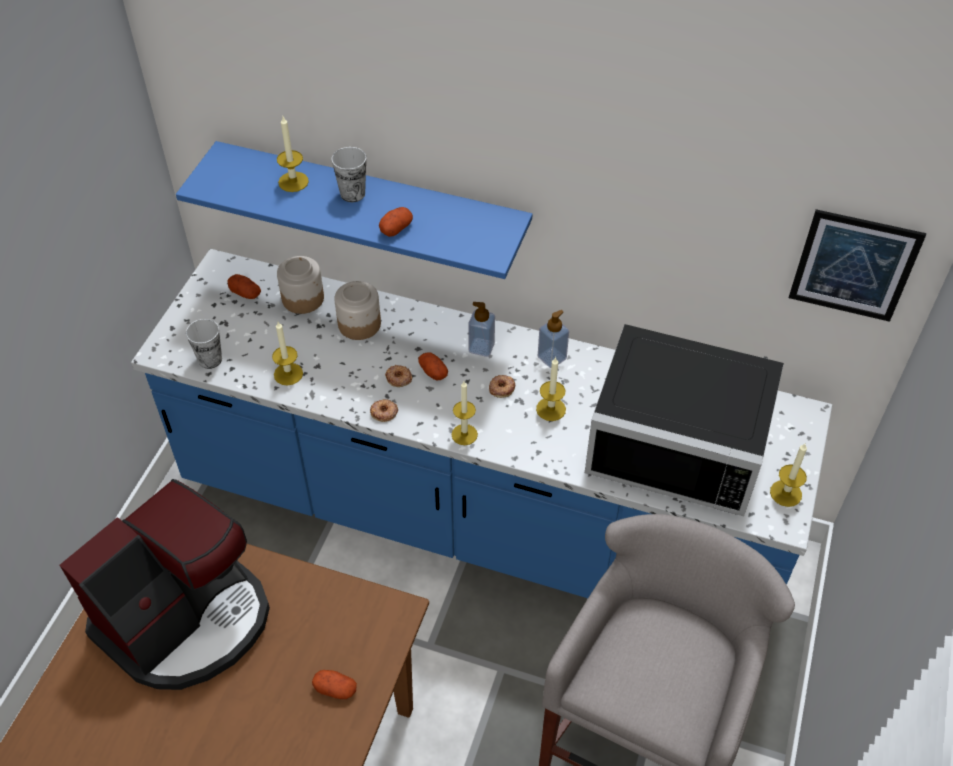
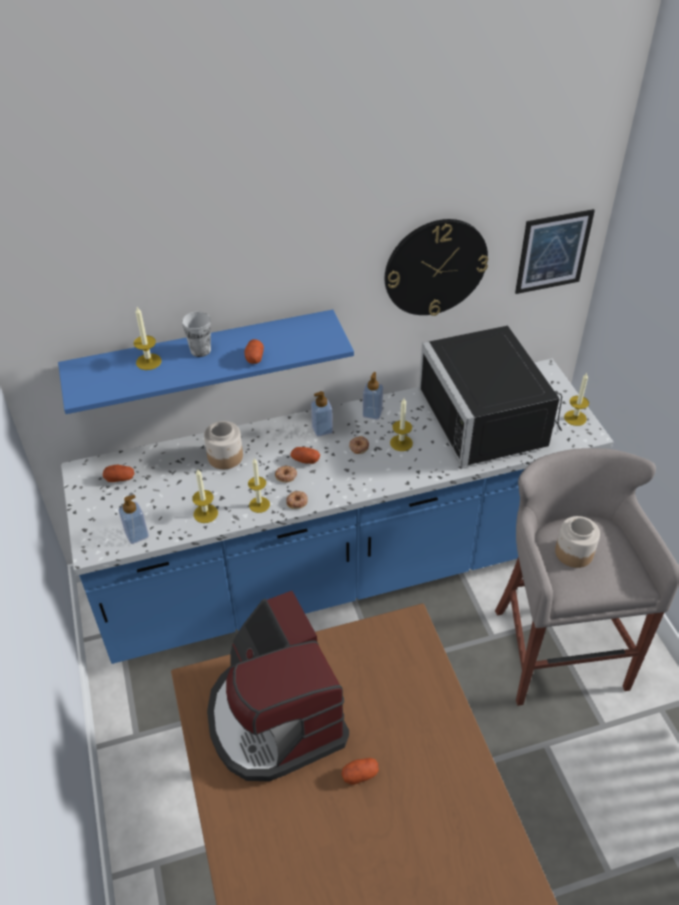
camera: 35 degrees left, 5 degrees down
(187, 619) = (275, 717): coffee machine -> coffee machine turned 150 degrees clockwise
(210, 359) = (137, 535): cup -> soap dispenser
(303, 298) = (167, 460): jar -> jar (573, 552)
(335, 689) = (418, 693): potato -> potato (360, 774)
(464, 434) = (363, 486): candle -> candle (259, 504)
(674, 217) = (435, 267): none -> wall clock
(680, 437) = (491, 419): black microwave -> black microwave turned 90 degrees clockwise

